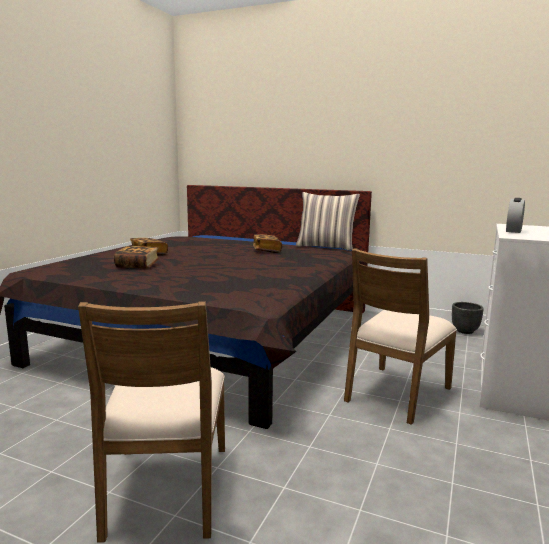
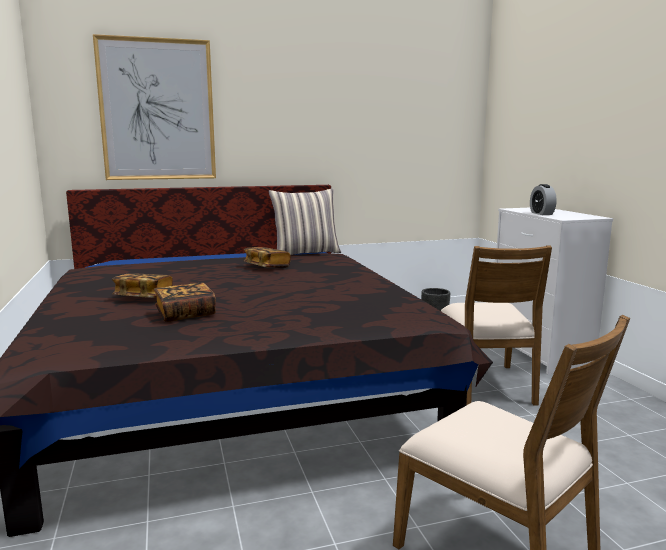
camera: 40 degrees left, 0 degrees up
(246, 129) = (157, 110): none -> picture

